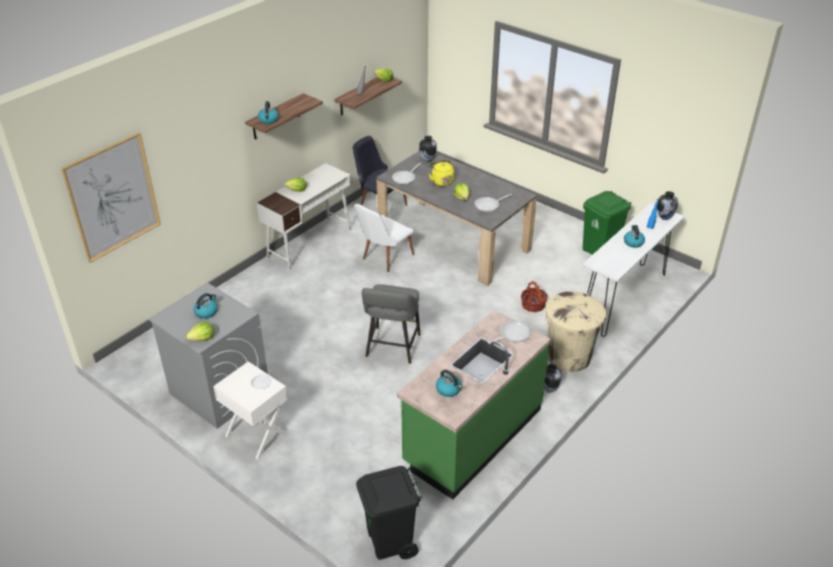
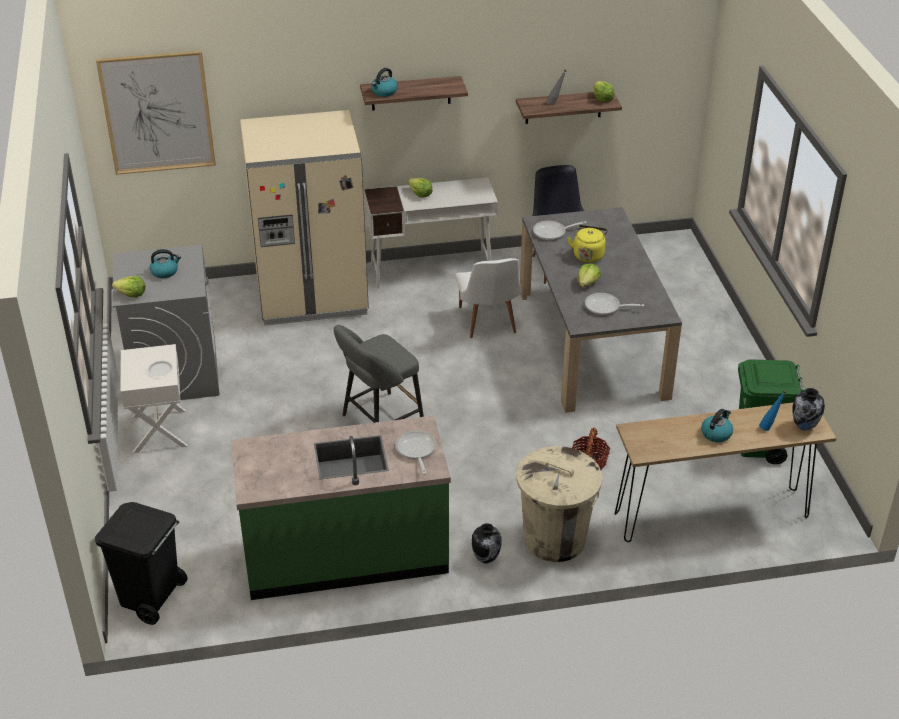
camera: 40 degrees right, 0 degrees up
(252, 295) = (311, 296): none -> beige fridge
(384, 258) = (488, 324): white chair -> white chair turned 90 degrees counterclockwise
(427, 160) = (606, 223): vase -> none
(449, 390) = (280, 465): kettle -> none
(513, 335) = (416, 451): frying pan -> frying pan turned 105 degrees counterclockwise
(623, 299) = (711, 515): white console table -> brown console table

